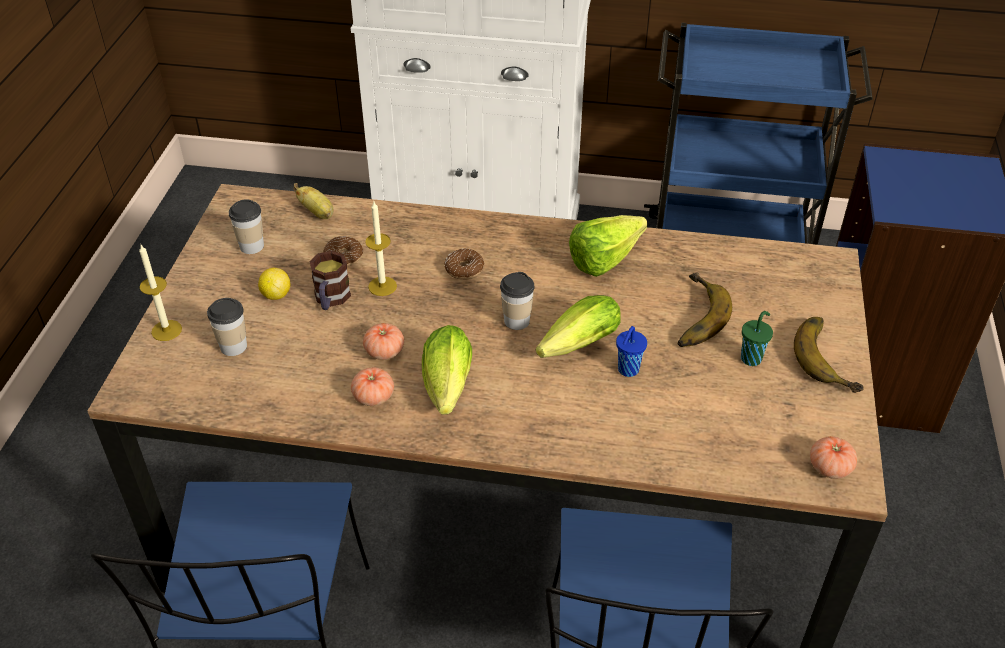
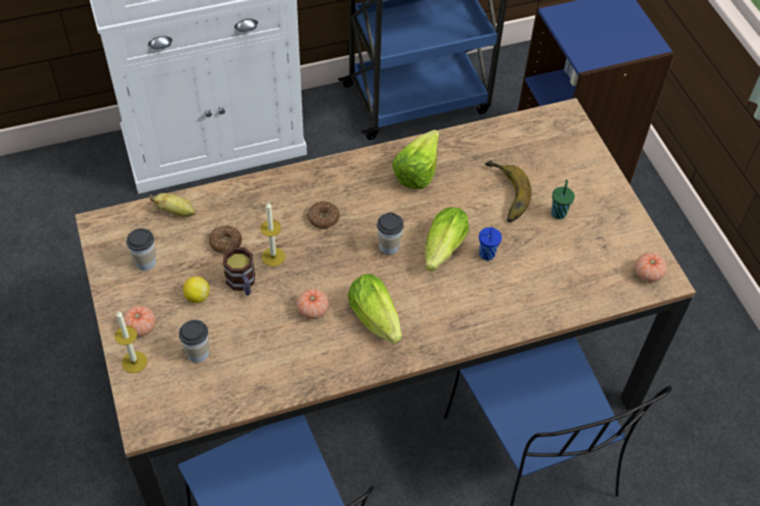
camera: 30 degrees left, 10 degrees up
(373, 397) = (330, 349): tomato -> tomato (140, 327)
(830, 357) = (605, 192): banana -> none

